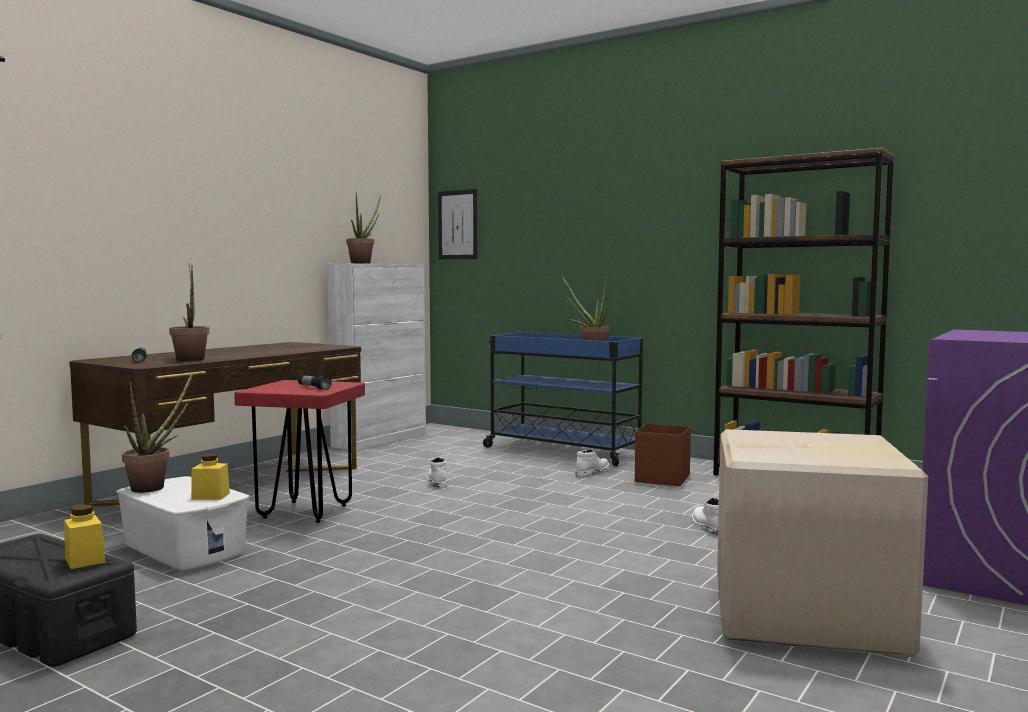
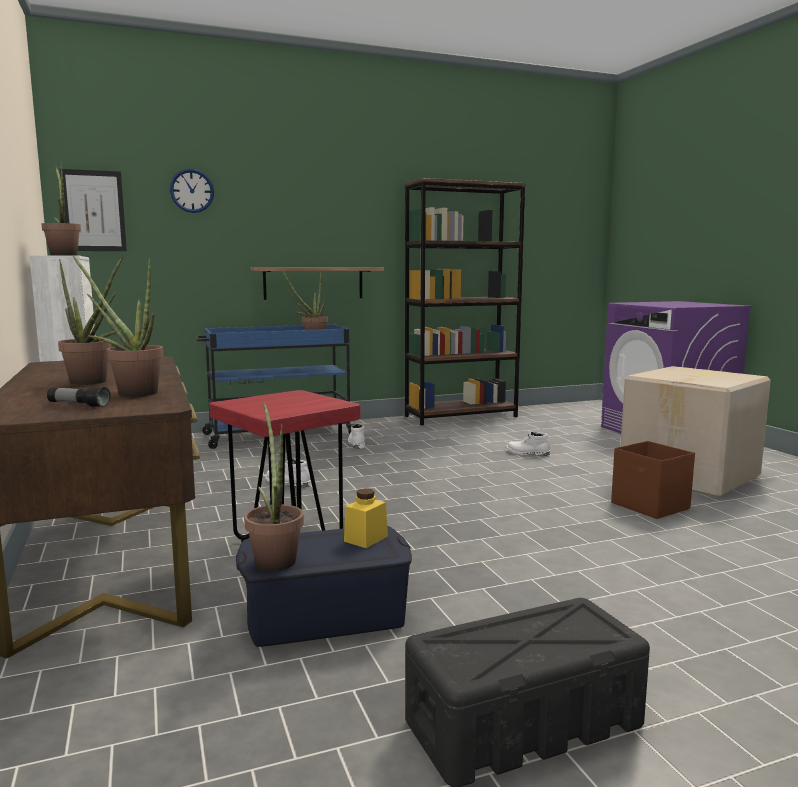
camera: 55 degrees left, 5 degrees up
(85, 560) = (559, 617): yellow jar -> none
(185, 548) = (325, 615): white storage box -> blue storage box
(222, 353) = (94, 382): none -> potted plant
(314, 388) = (304, 401): flashlight -> none
(527, 200) = (192, 191): none -> wall clock
(632, 290) = (313, 283): none -> shelf
(662, 479) = (407, 435): brown storage box -> brown storage box (650, 506)

